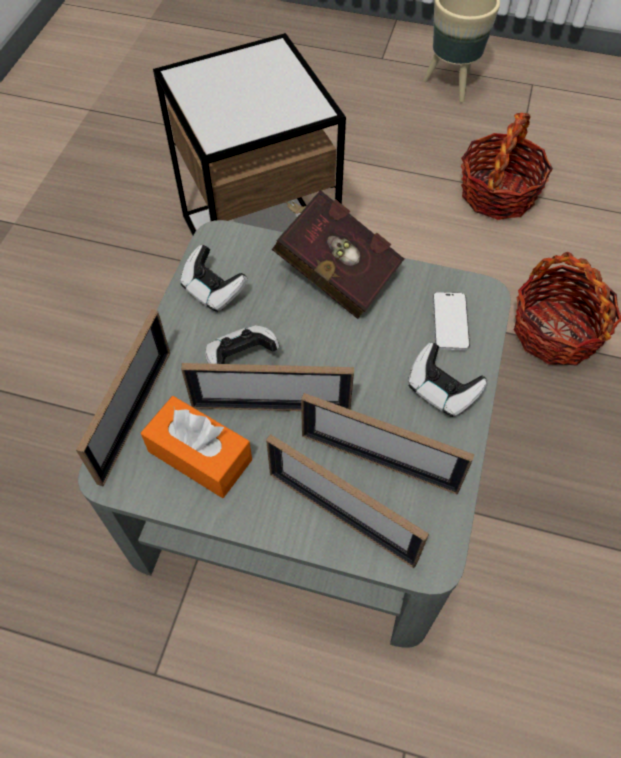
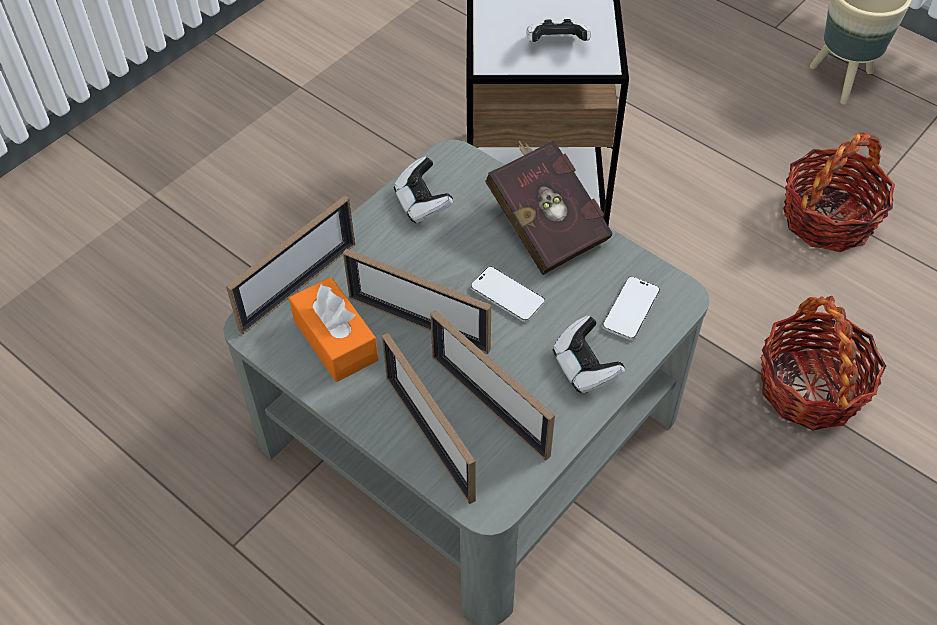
camera: 25 degrees right, 5 degrees down
(241, 357) = (415, 271): game controller -> game controller (556, 45)
(337, 349) = (507, 295): none -> phone

